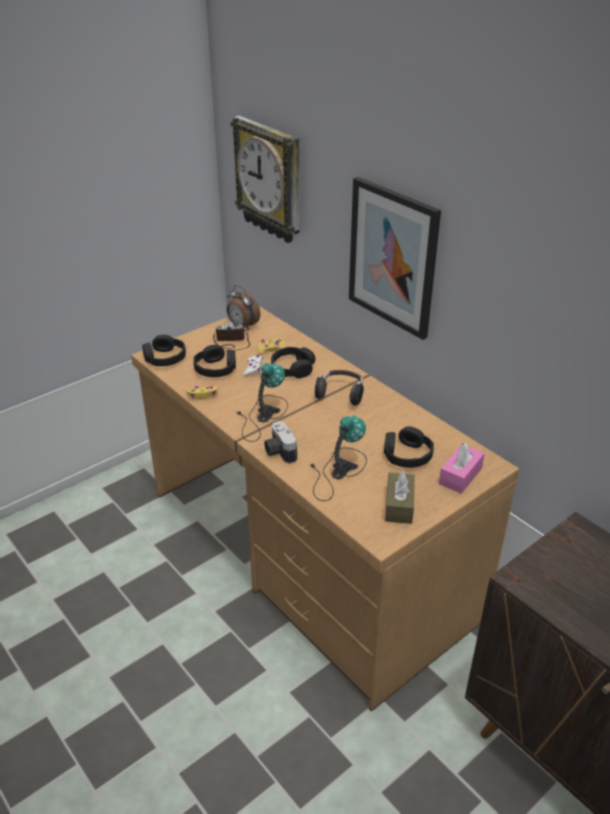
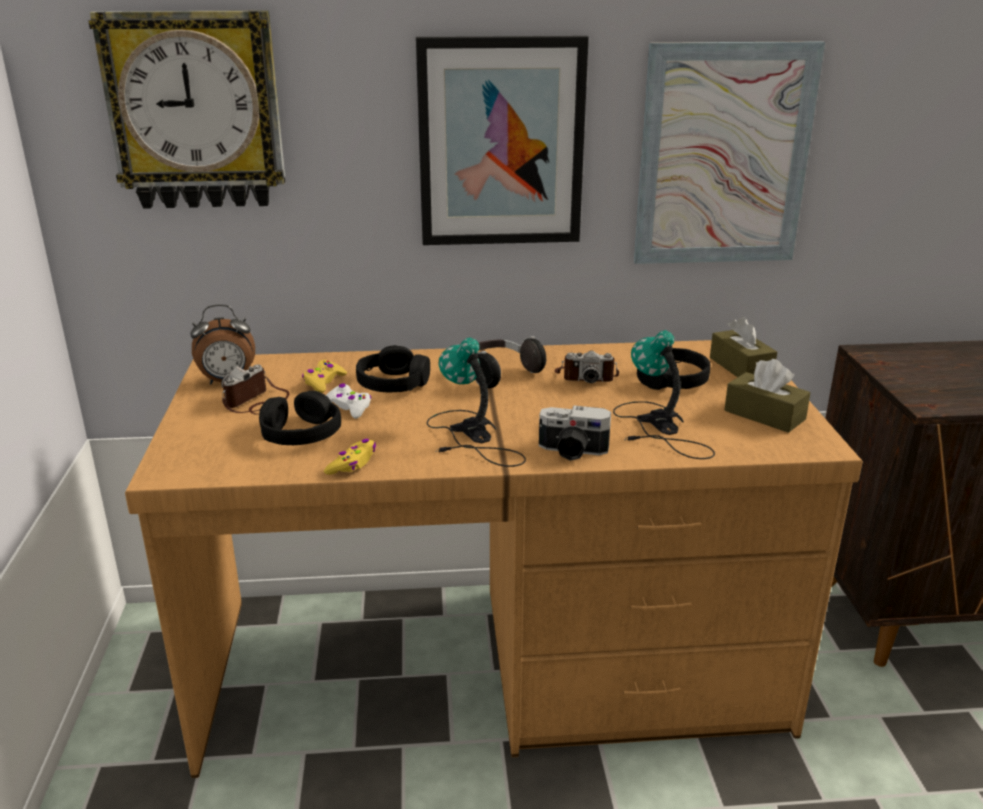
camera: 55 degrees left, 10 degrees down
(165, 358) = (195, 464): black headphones -> none
(374, 423) = (586, 376): none -> camera
(460, 476) = (740, 367): pink tissue box -> brown tissue box
(516, 328) = (723, 156): none -> picture

